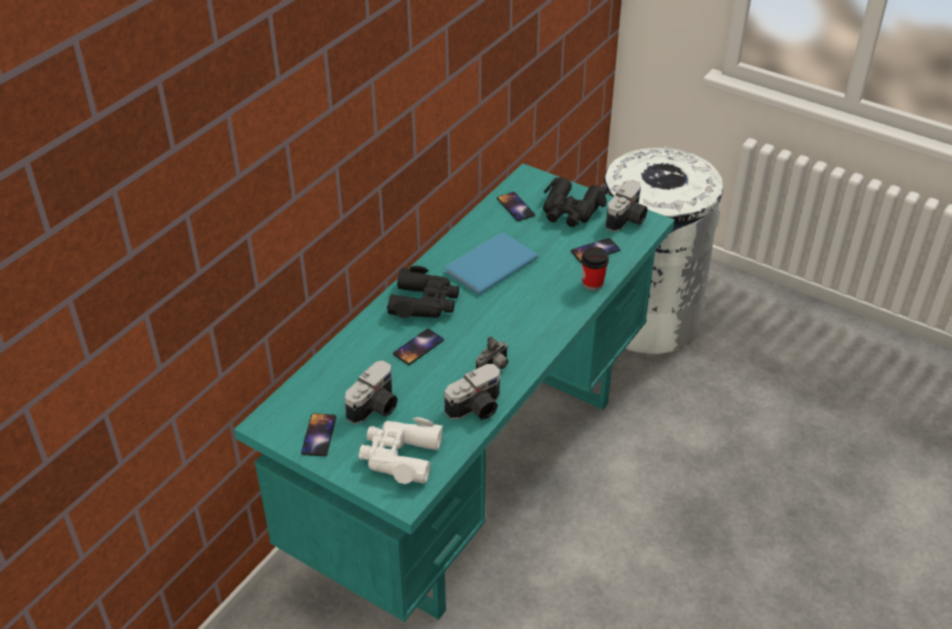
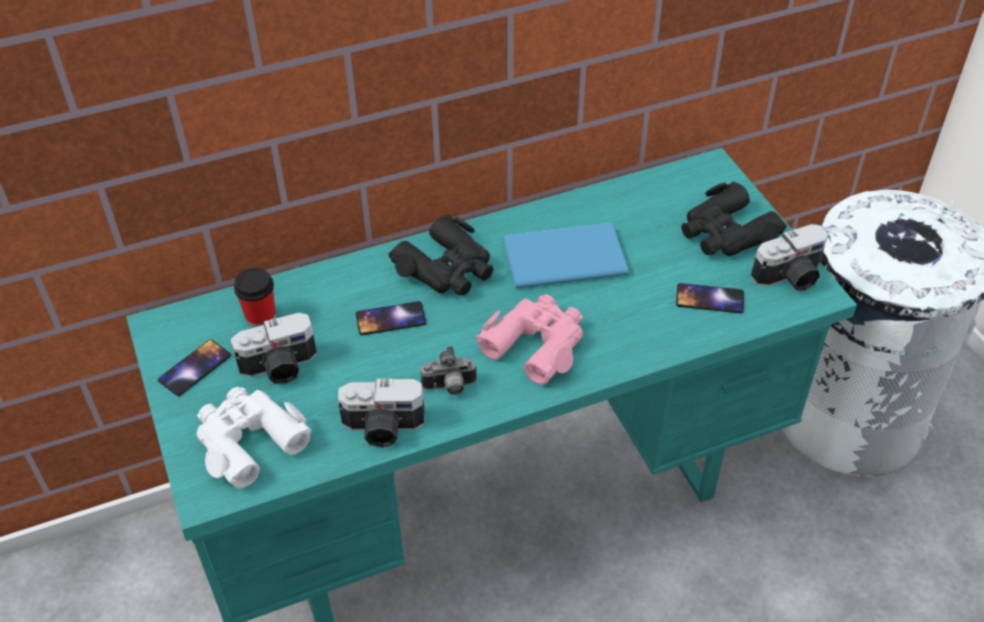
camera: 35 degrees right, 5 degrees up
(515, 207) = (661, 199): phone -> none
(521, 319) = (536, 343): none -> pink binoculars
(592, 283) = (666, 340): cup -> cup (261, 317)

